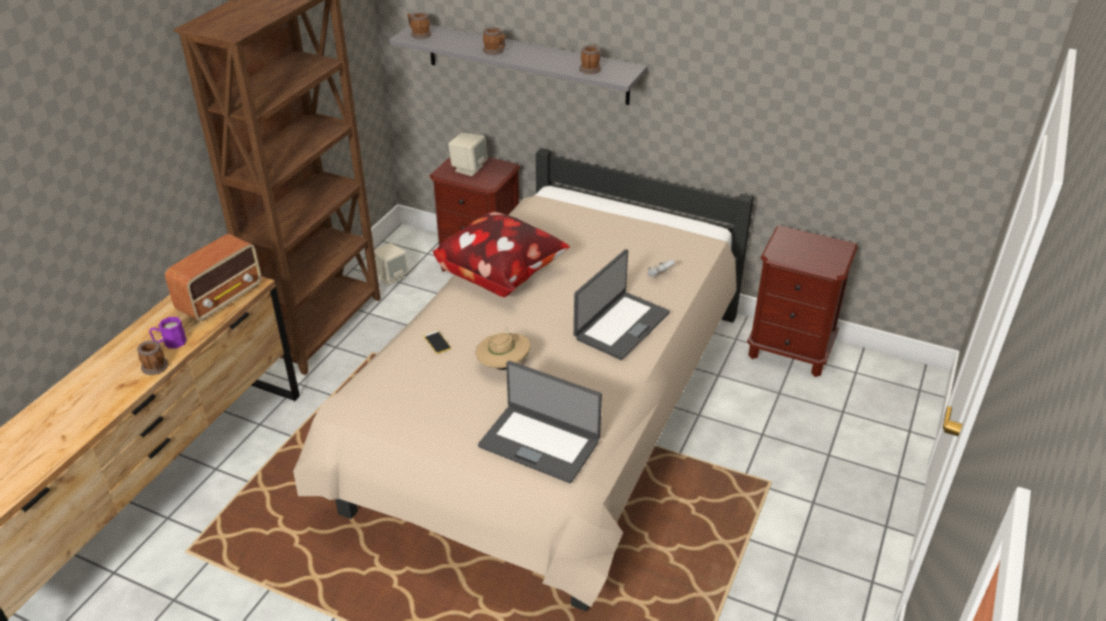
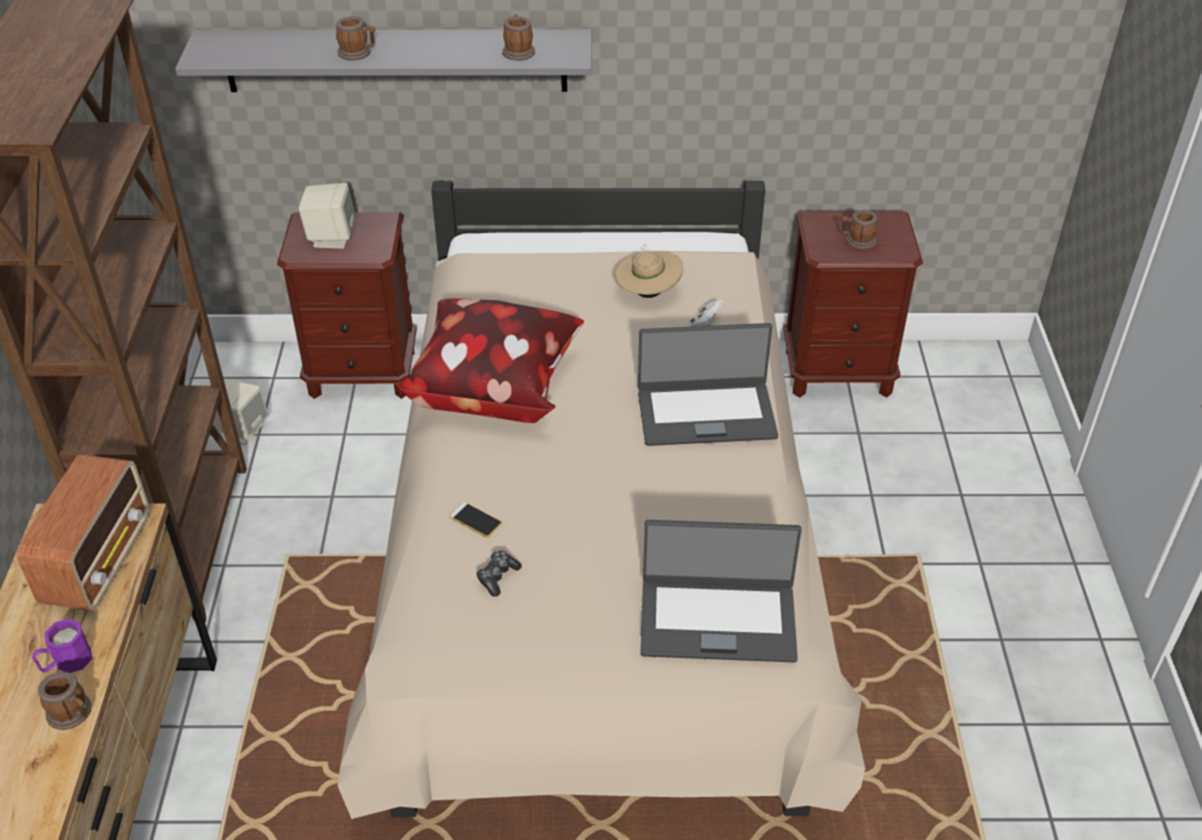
camera: 25 degrees left, 5 degrees up
(419, 34) = (217, 50): mug -> mug (857, 241)
(427, 376) = (497, 577): none -> game controller
(503, 365) = (592, 523): beige hat -> beige hat (648, 293)
(621, 325) = (706, 413): laptop -> laptop turned 75 degrees clockwise

